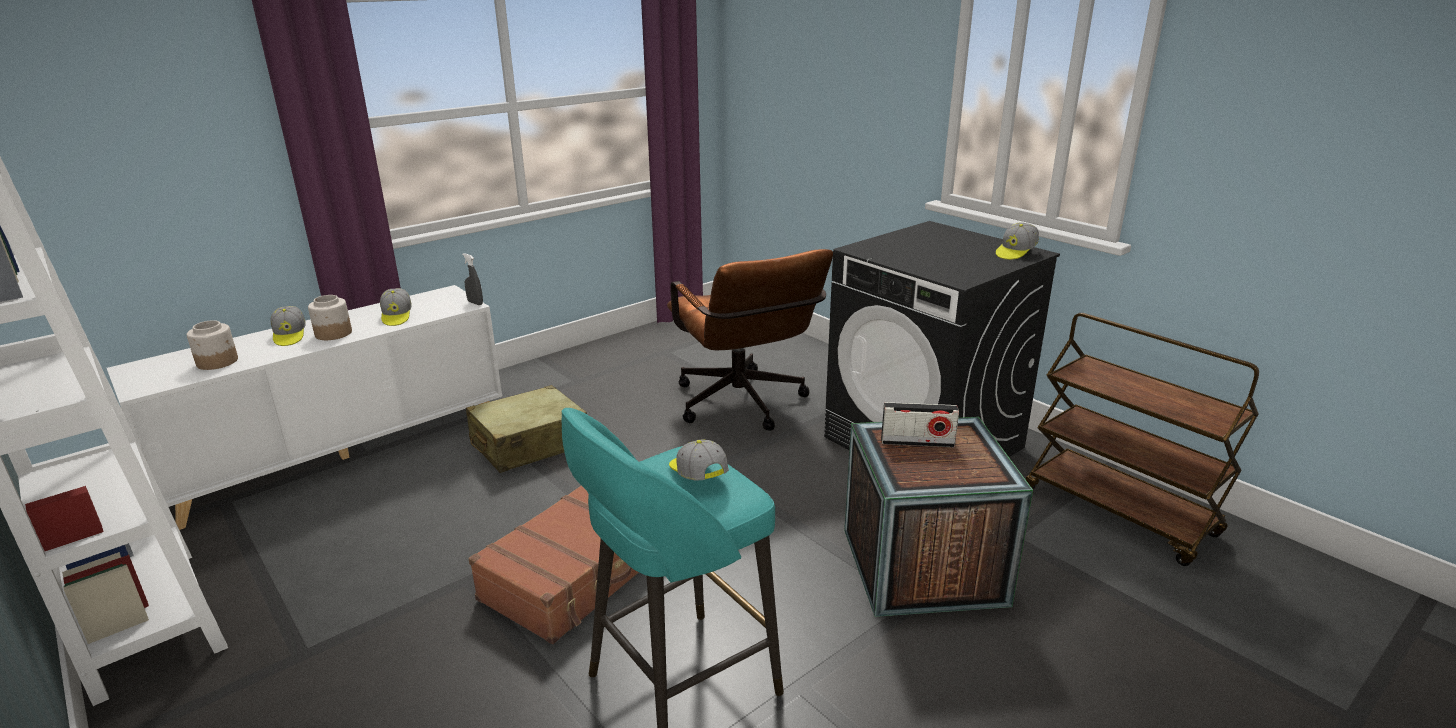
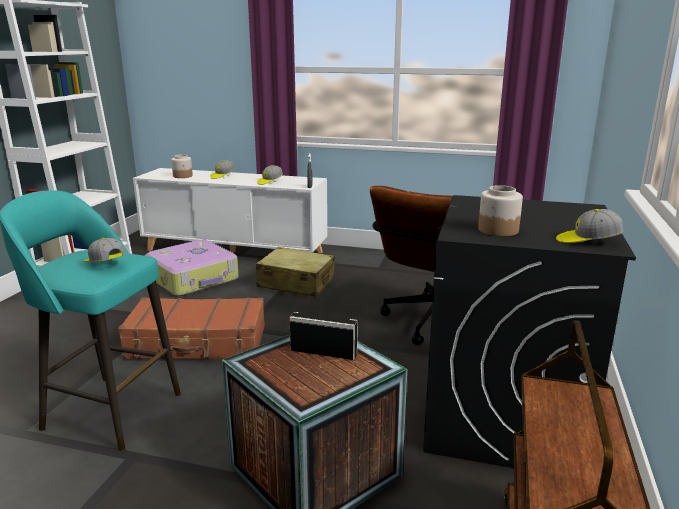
camera: 55 degrees right, 5 degrees down
(333, 333) = (234, 179): jar -> jar (497, 230)
(380, 515) = (194, 278): none -> suitcase
(697, 475) = (105, 264): cap -> cap turned 75 degrees counterclockwise
(917, 442) = (323, 352): radio -> radio turned 135 degrees clockwise

